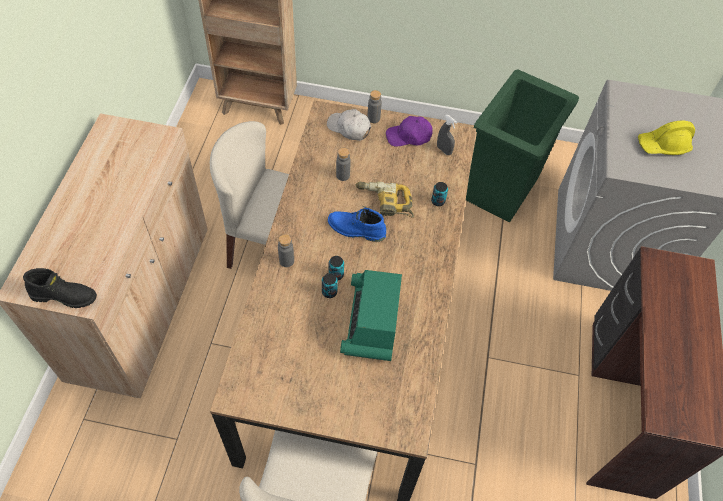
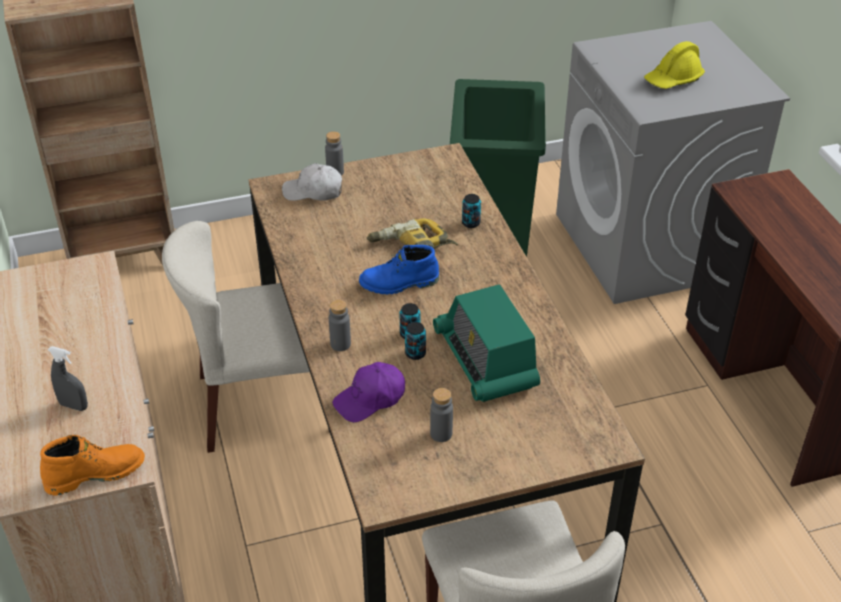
camera: 25 degrees left, 15 degrees down
(65, 295) = (95, 473): black boot -> orange boot
(343, 175) = (342, 238): grey bottle -> grey bottle (441, 434)
(409, 136) = (390, 175): purple cap -> purple cap (370, 399)
(444, 150) = (440, 174): grey spray bottle -> grey spray bottle (74, 406)

